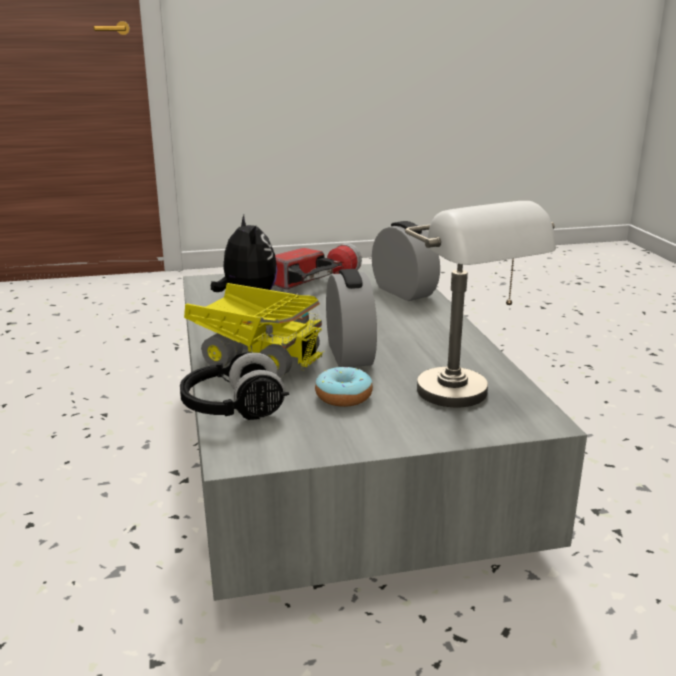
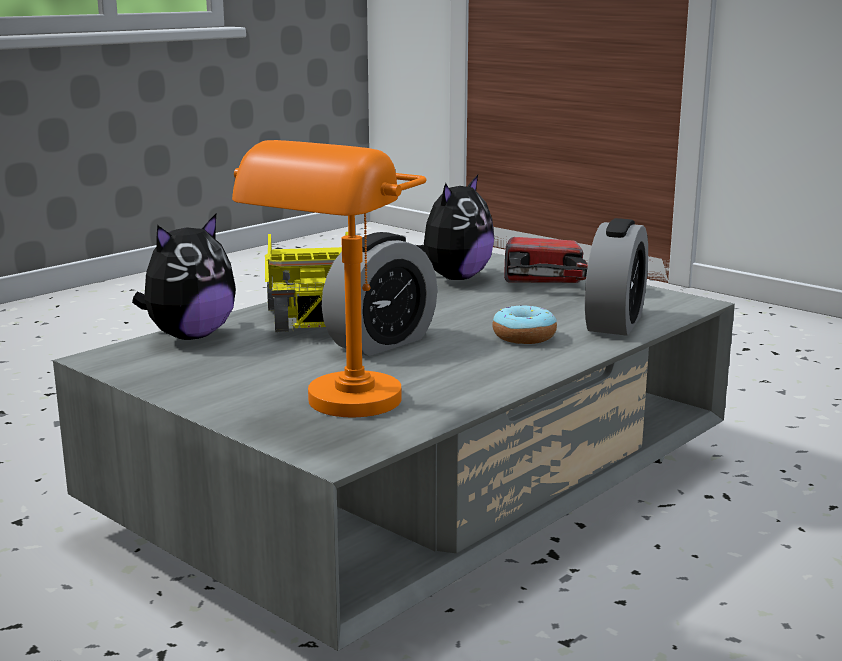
camera: 55 degrees right, 5 degrees down
(234, 410) = (189, 336): black headphones -> plush toy
(343, 396) = (273, 362): donut -> donut (524, 336)
(468, 401) = (339, 411): grey table lamp -> orange table lamp

